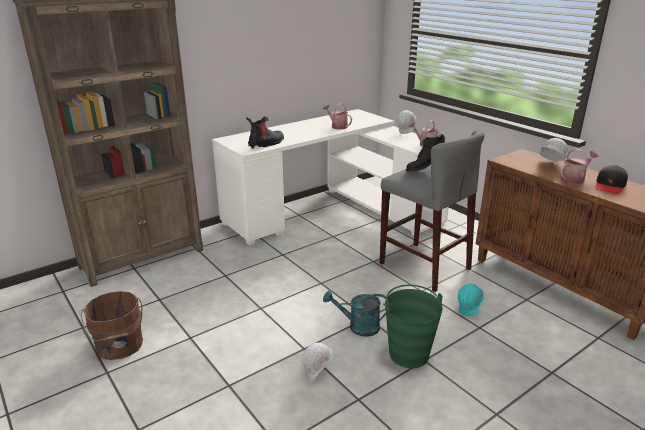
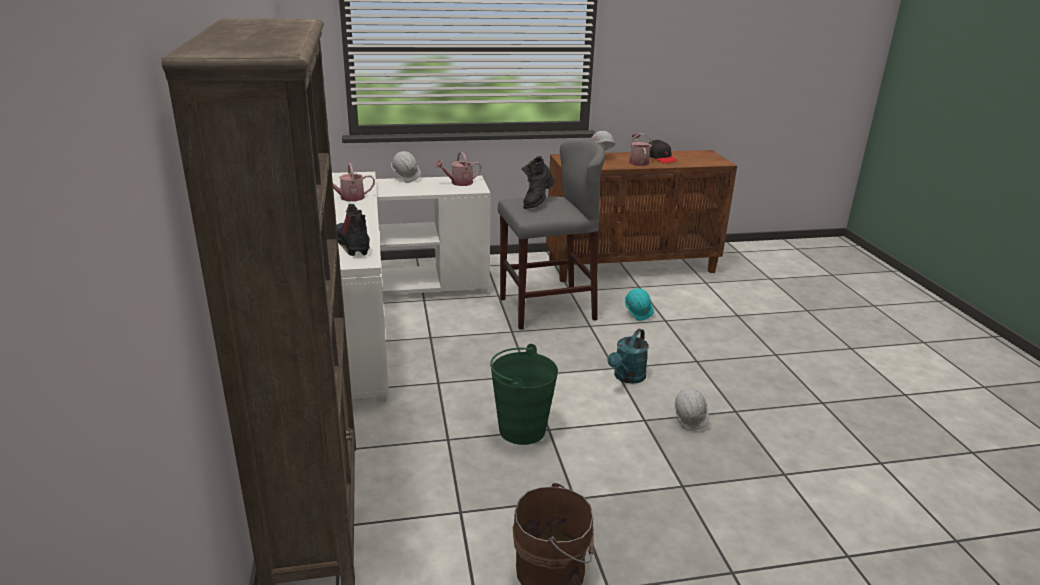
camera: 65 degrees left, 0 degrees up
(409, 354) = (684, 365): green bucket -> green bucket (521, 430)

